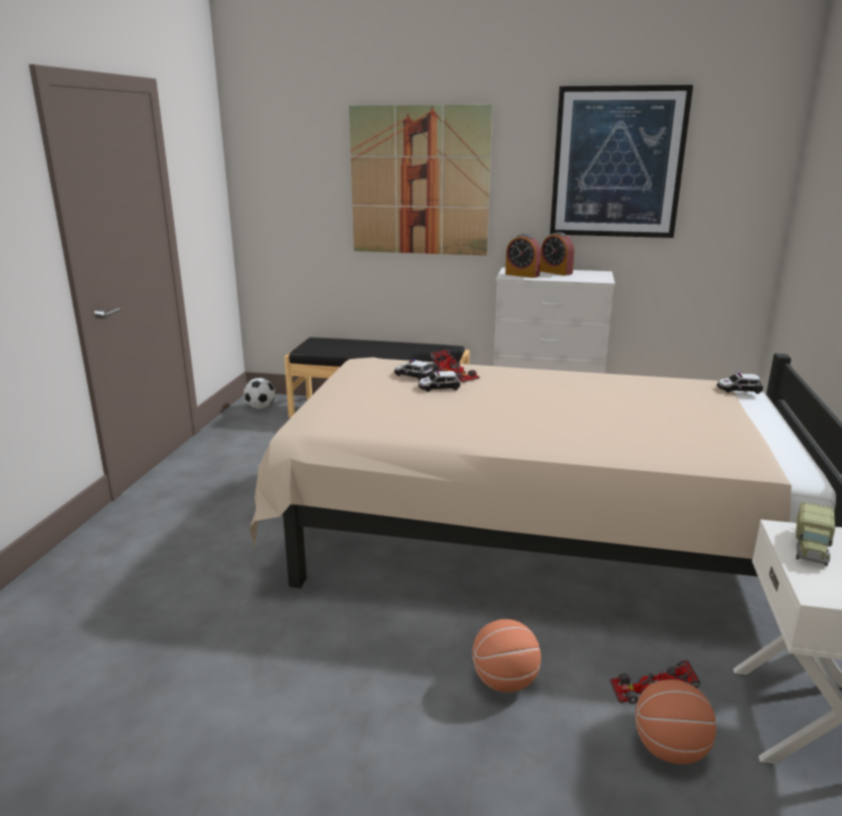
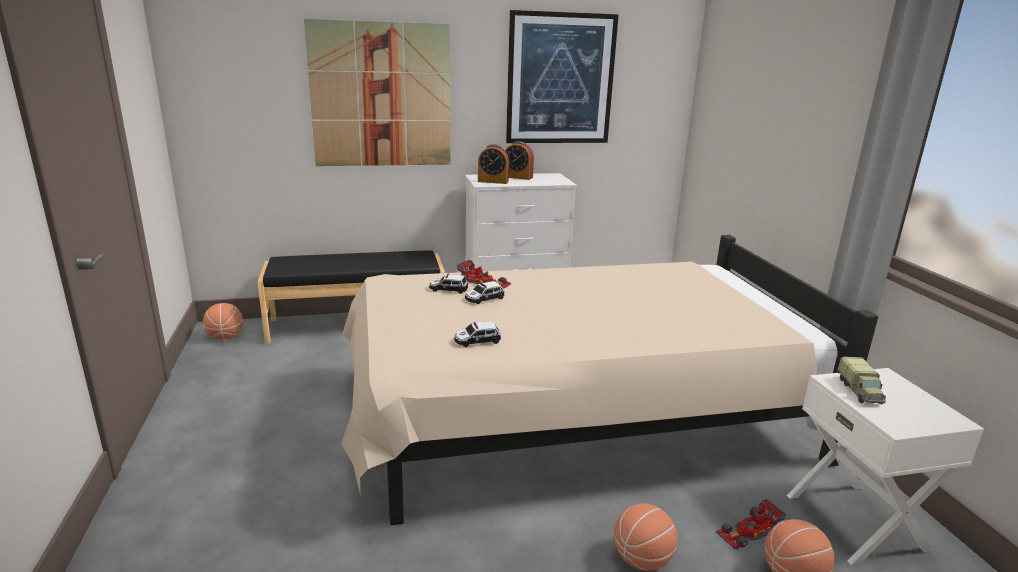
camera: 25 degrees left, 0 degrees up
(260, 407) = (225, 337): football -> basketball
(738, 389) = (710, 268): toy car -> toy car (477, 340)

